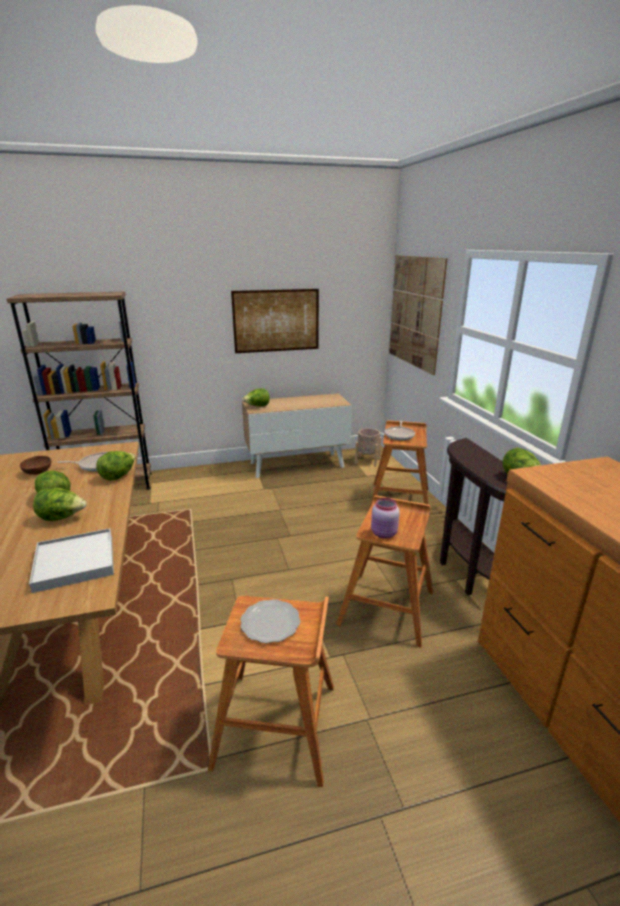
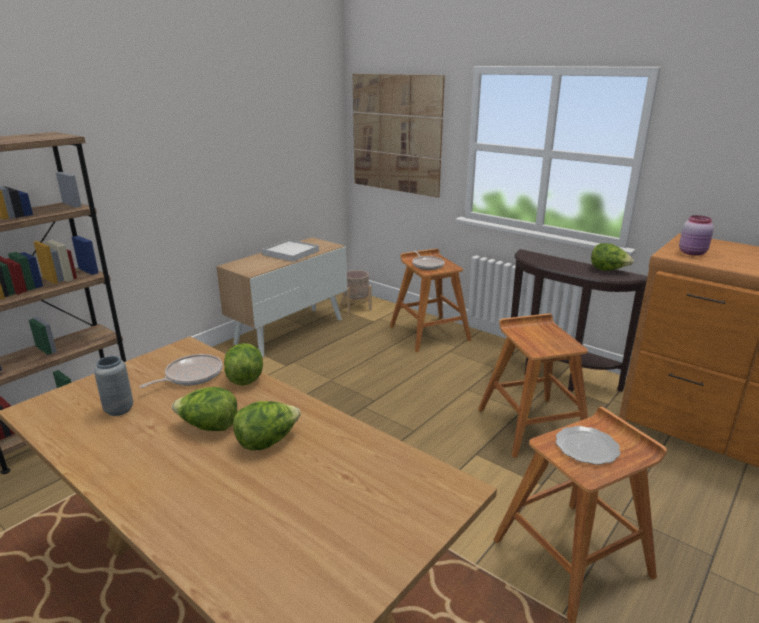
camera: 35 degrees left, 0 degrees up
(38, 472) = (119, 410): brown bowl -> grey vase
(75, 562) = (378, 473): white tray -> white tray (291, 253)
(257, 406) = (247, 268): lettuce -> none
(276, 321) = (242, 158): picture -> none
(384, 534) = (549, 348): pink jar -> pink jar (693, 253)

